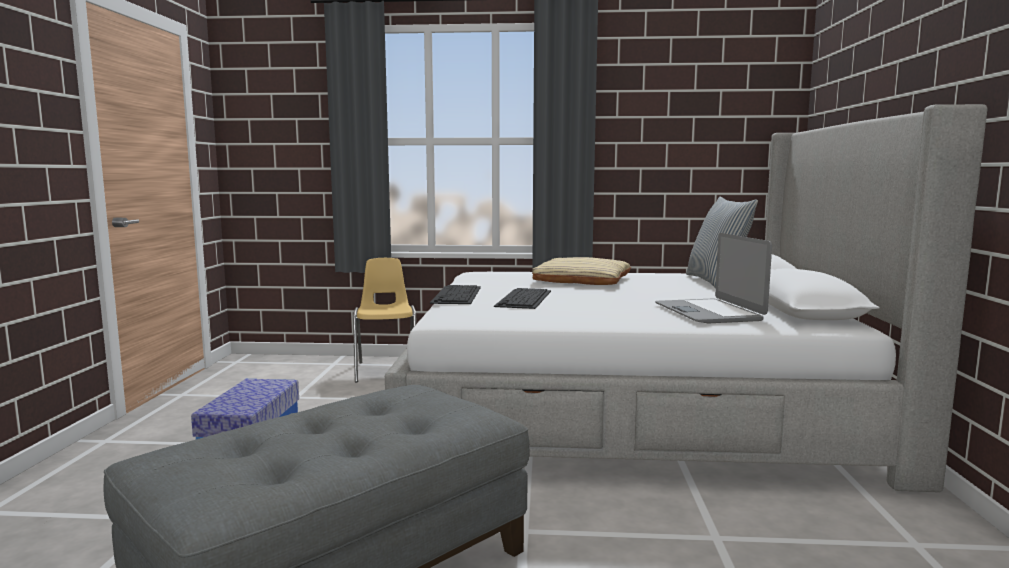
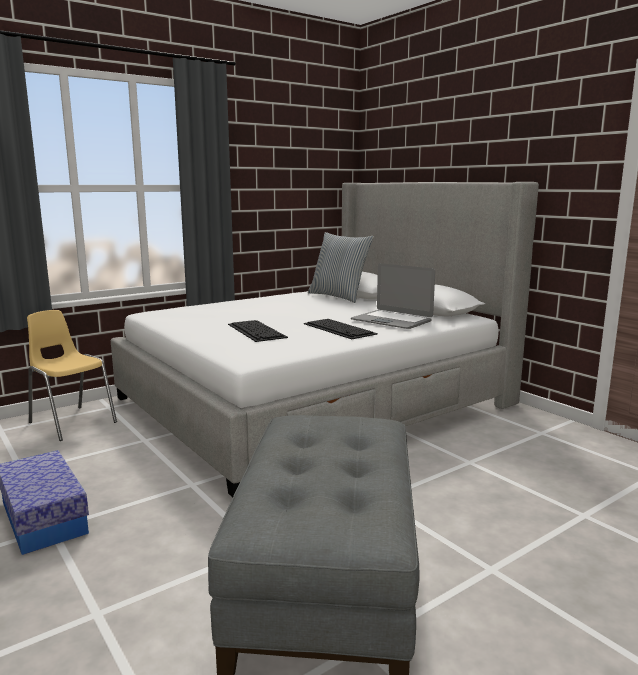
camera: 40 degrees left, 5 degrees up
(457, 295) = (199, 337): keyboard -> keyboard (340, 329)
(582, 280) = (253, 308): beige pillow -> none

